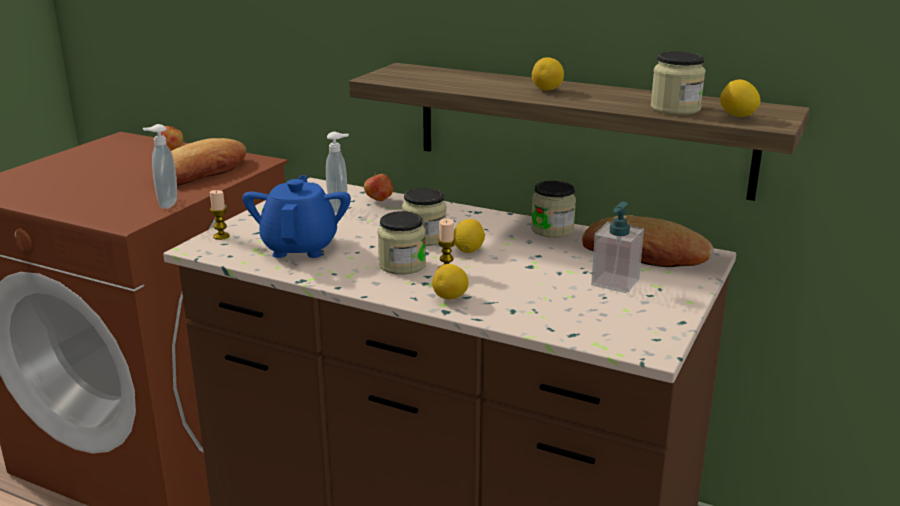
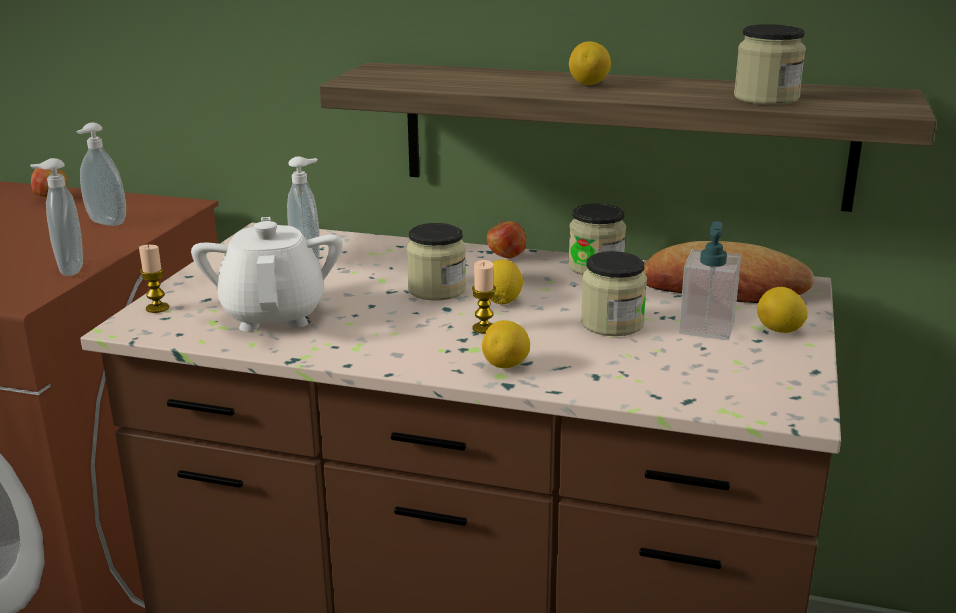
camera: 10 degrees left, 0 degrees up
(202, 171) = (105, 223): bread -> soap dispenser
(300, 247) = (274, 314): blue teapot -> white teapot
(378, 200) = (356, 245): apple -> apple (506, 257)
(402, 265) = (423, 327): jar -> jar (612, 323)
(737, 116) = (849, 103): lemon -> lemon (779, 331)

